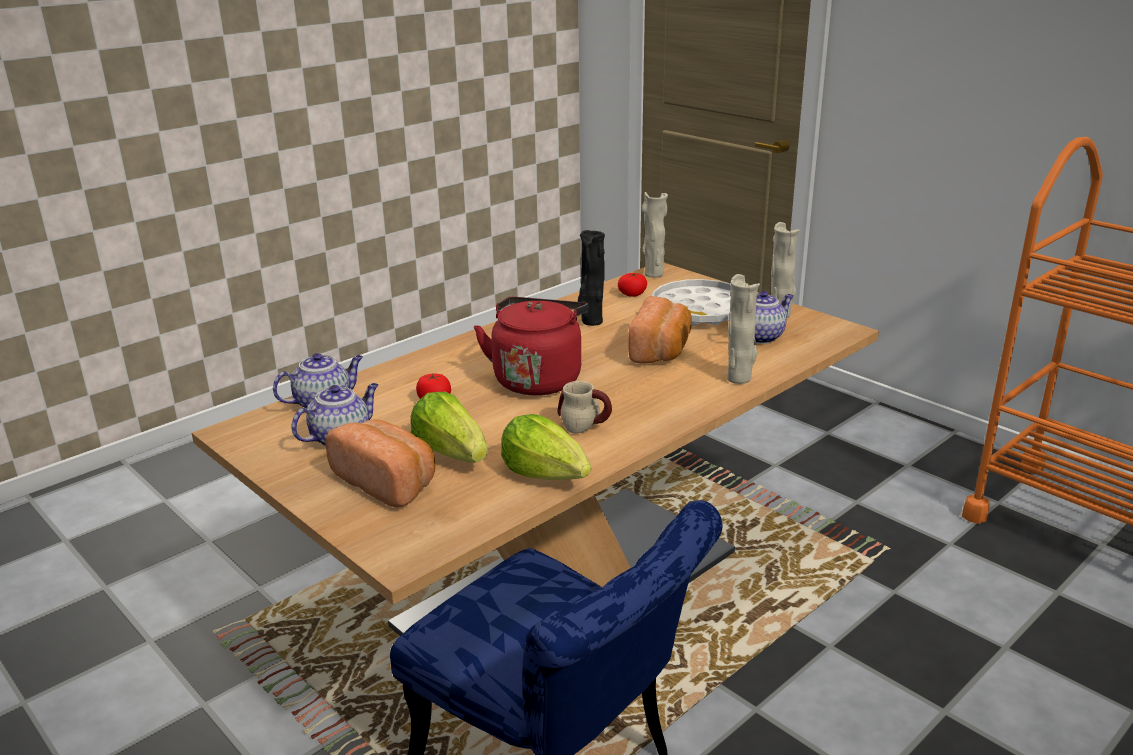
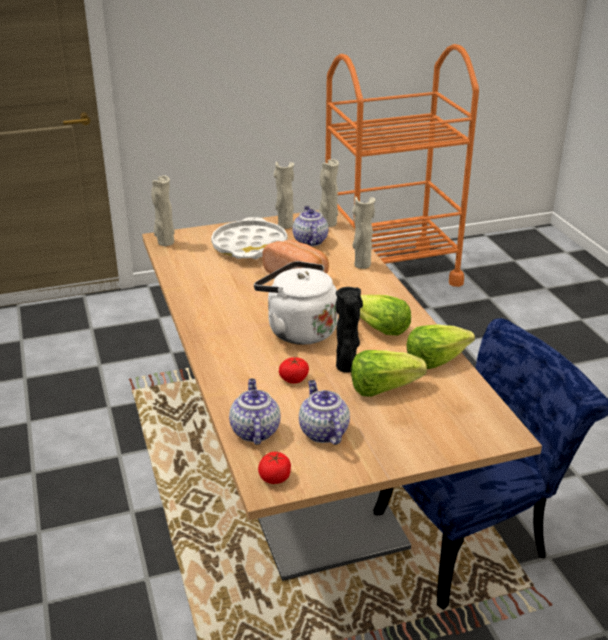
camera: 65 degrees left, 5 degrees up
(388, 482) = (406, 422): bread -> none
(538, 378) = (298, 330): red kettle -> white kettle
(587, 423) = (379, 328): mug -> lettuce
(591, 322) = (224, 287): black vase -> black vase (346, 368)
(632, 294) = (191, 260): tomato -> tomato (275, 477)
(822, 336) = (328, 224): none -> beige vase

